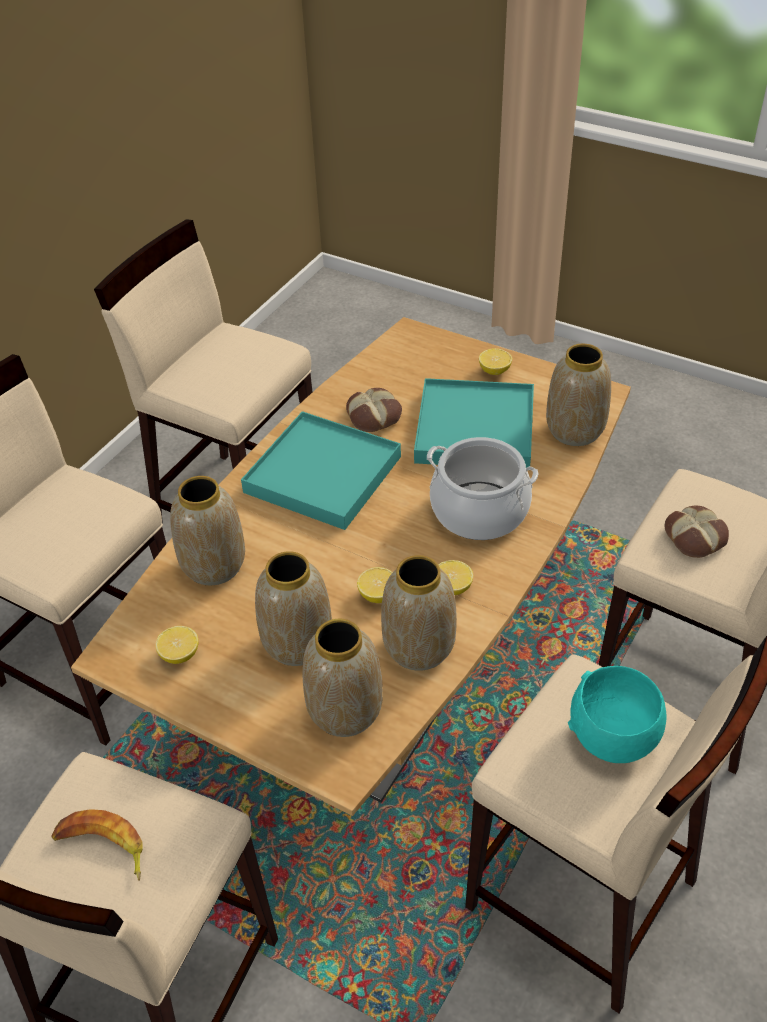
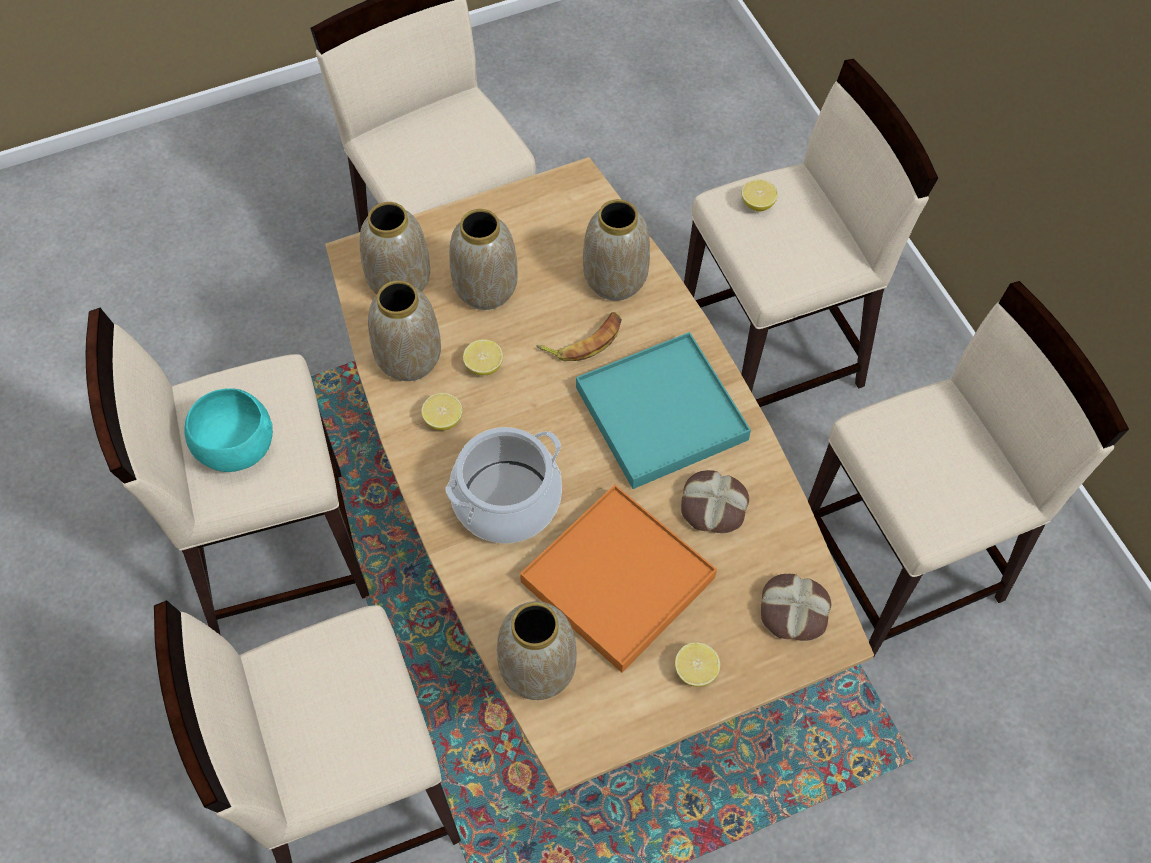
camera: 125 degrees right, 15 degrees up
(102, 848) = (442, 135): banana -> banana (584, 341)
(180, 655) = (541, 218): lemon -> lemon (757, 204)
(474, 429) = (618, 579): turquoise tray -> orange tray
(696, 537) = (338, 685): bread -> bread (793, 612)

